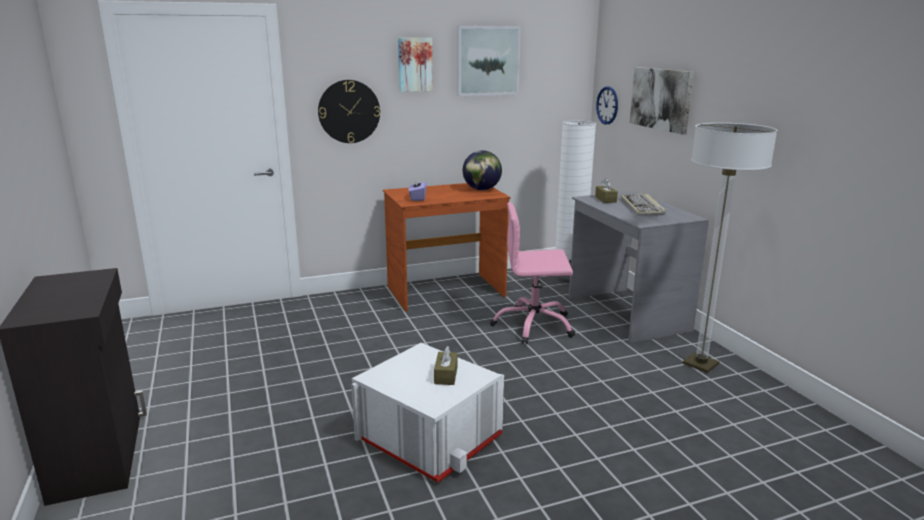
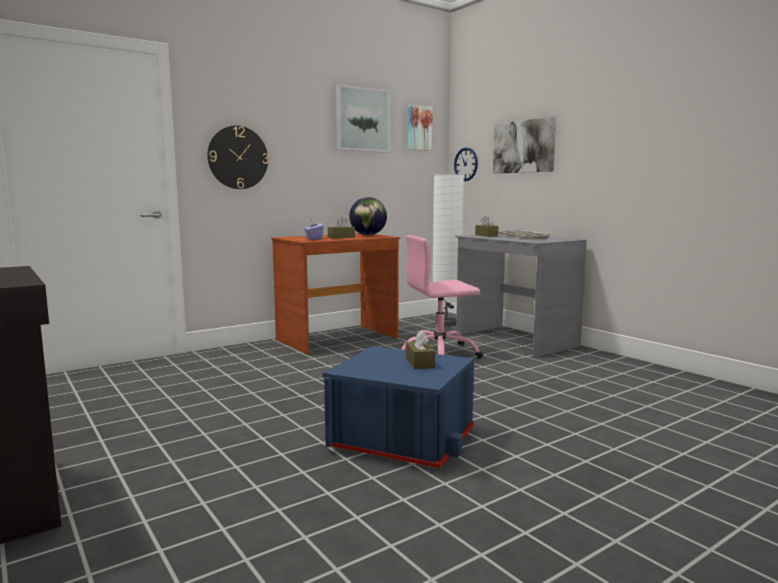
camera: 15 degrees left, 10 degrees down
(414, 64) = (299, 117): picture -> picture (419, 128)
(429, 438) = (402, 439): white storage box -> blue storage box
(448, 195) = (341, 237): none -> brown tissue box
(700, 364) = (605, 365): floor lamp -> none

